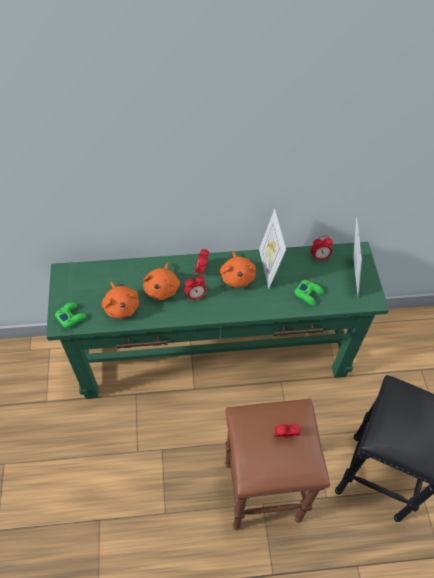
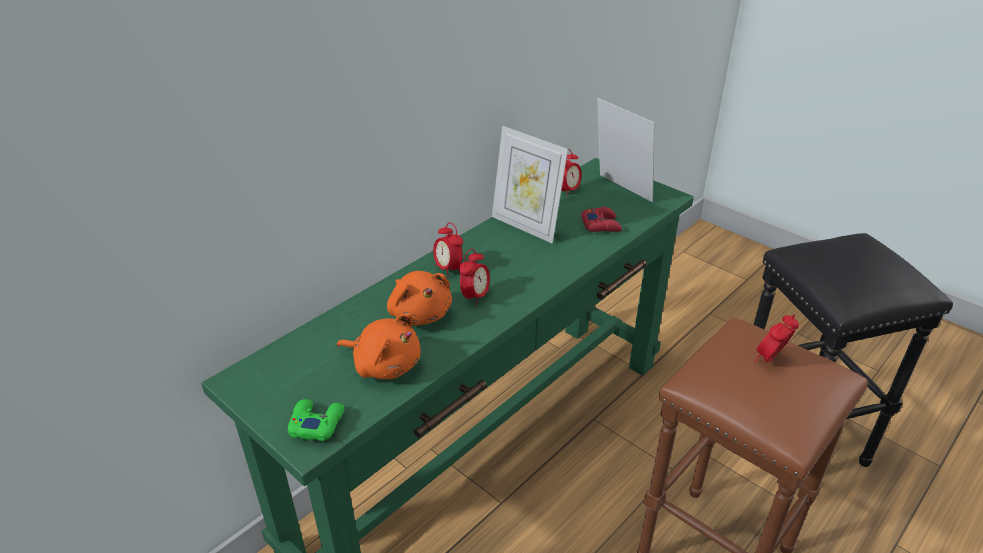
camera: 40 degrees left, 20 degrees down
(237, 276) = (501, 251): orange plush toy -> none
(308, 294) = (601, 225): green game controller -> red game controller

